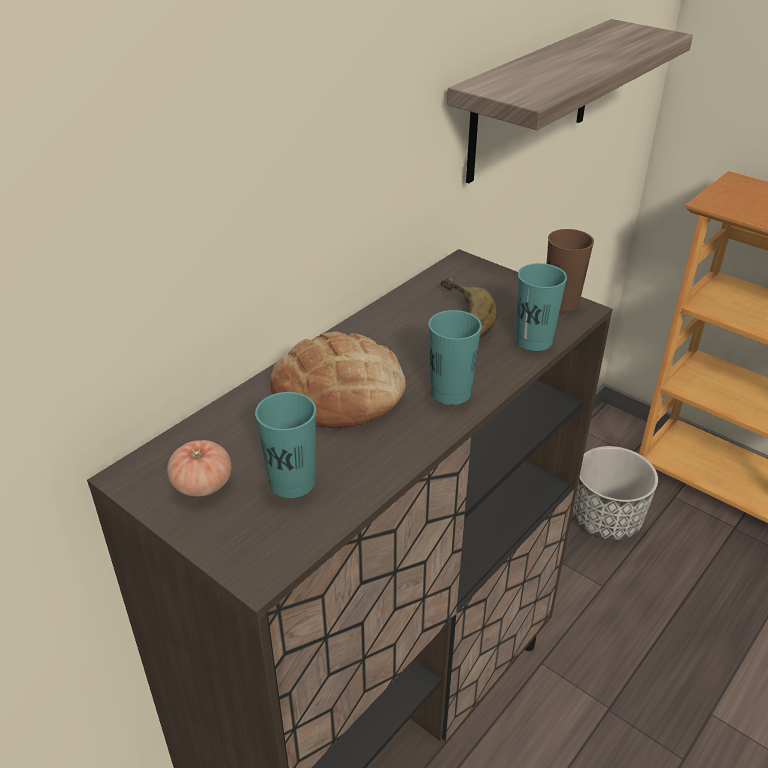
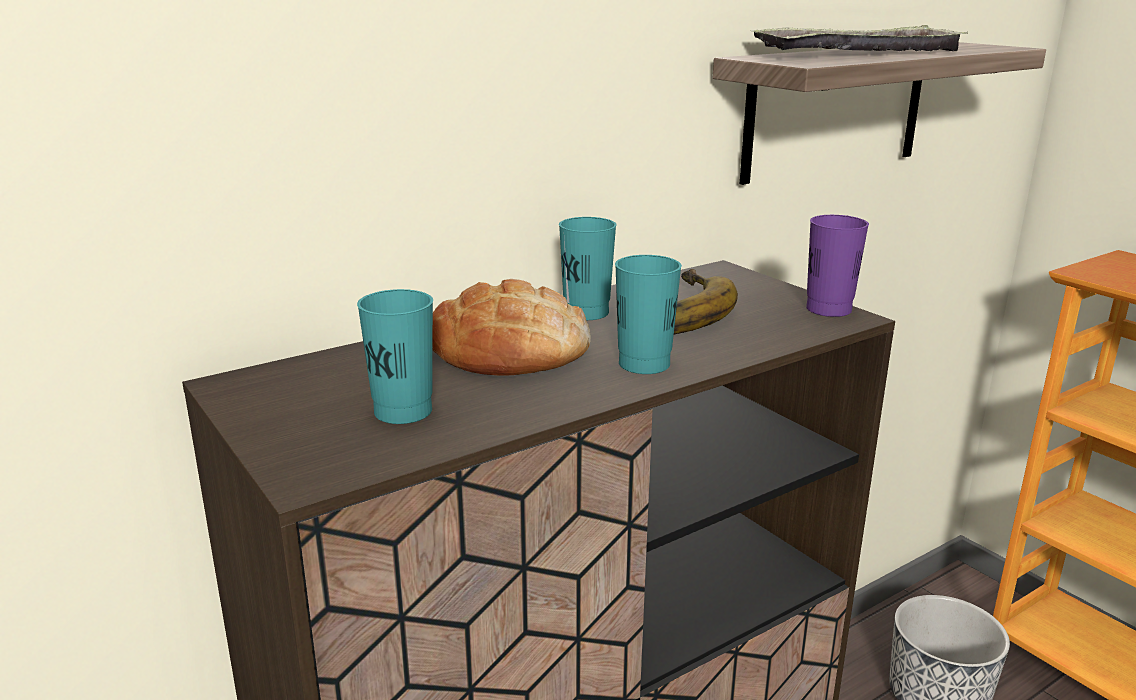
camera: 15 degrees right, 15 degrees down
(202, 484) = (301, 400): tomato -> none
(533, 341) = (775, 335): turquoise cup -> turquoise cup (586, 313)
(560, 65) = (859, 53): none -> tray
(561, 302) = (828, 309): brown cup -> purple cup

